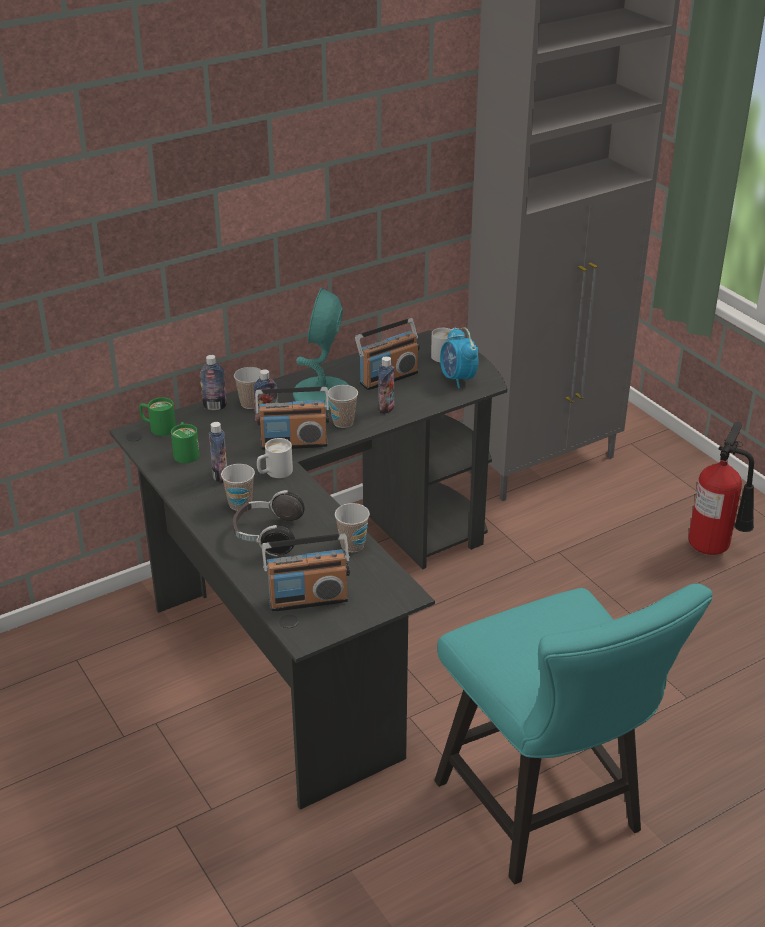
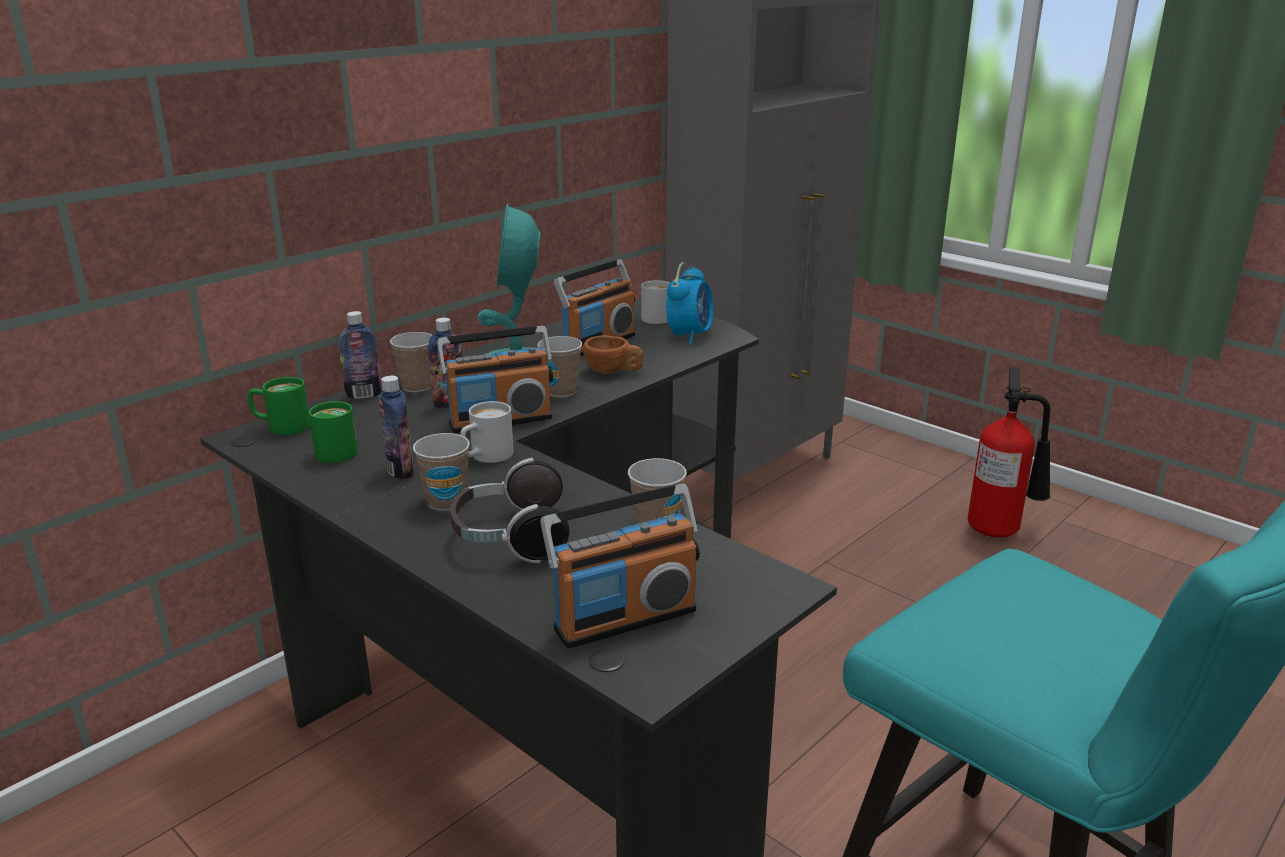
camera: 15 degrees left, 10 degrees down
(386, 408) = (613, 372): bottle -> brown cup
(458, 379) = (690, 336): alarm clock -> alarm clock turned 120 degrees counterclockwise

